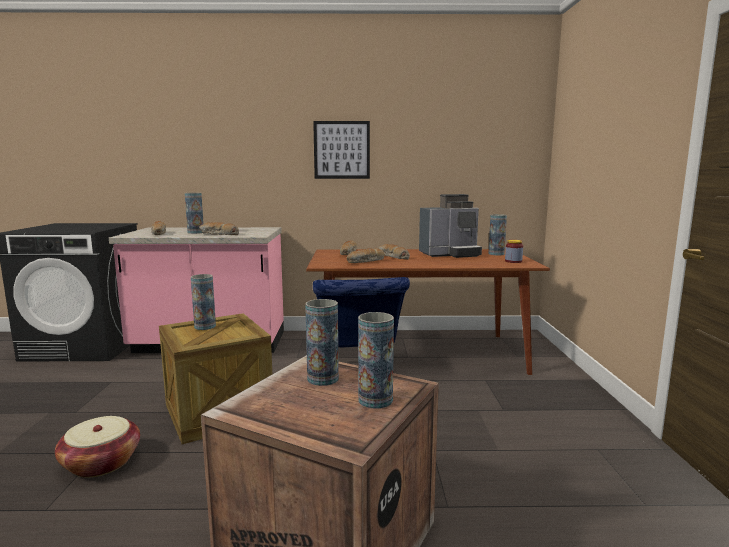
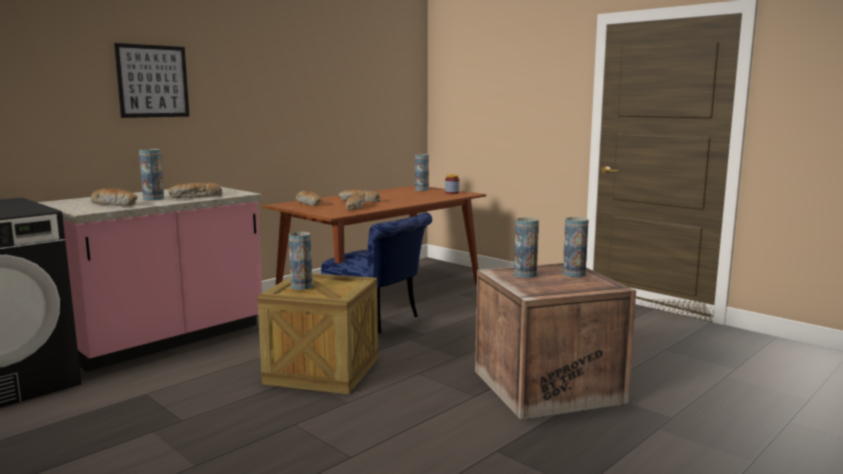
camera: 45 degrees left, 0 degrees up
(101, 463) = (316, 426): basket -> none
(341, 150) = (268, 94): picture -> picture (153, 81)
(450, 254) = (392, 194): coffee machine -> none

